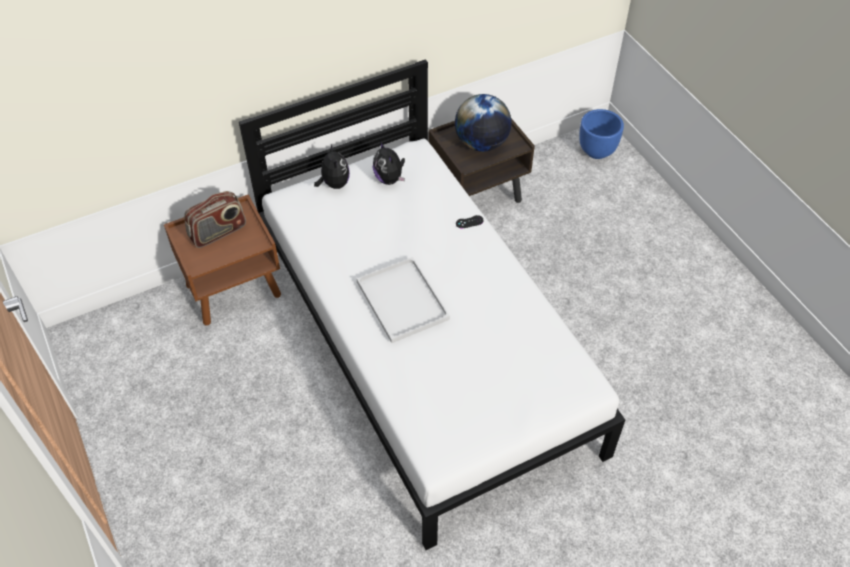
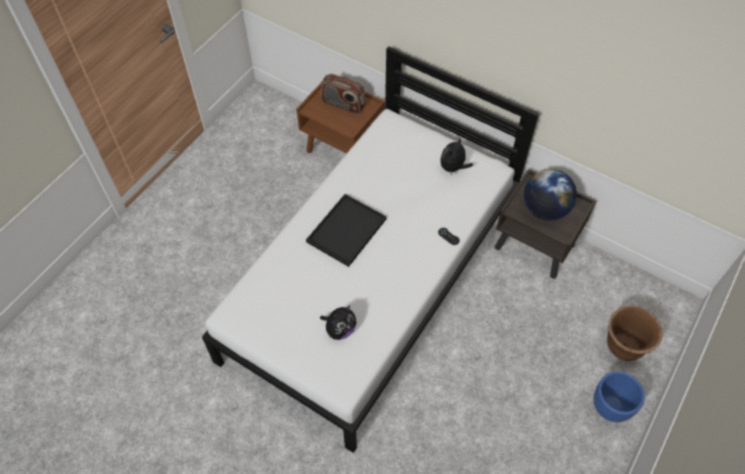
camera: 60 degrees right, 5 degrees up
(334, 184) = (424, 139): plush toy -> plush toy (340, 329)
(404, 301) = (346, 232): white tray -> black tray
(597, 151) = (656, 309): blue planter -> blue planter (610, 407)
(619, 192) = (623, 347): none -> brown planter

